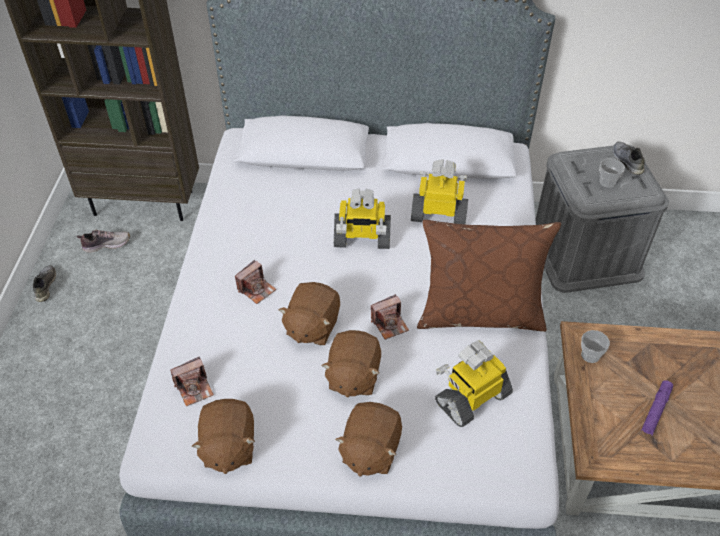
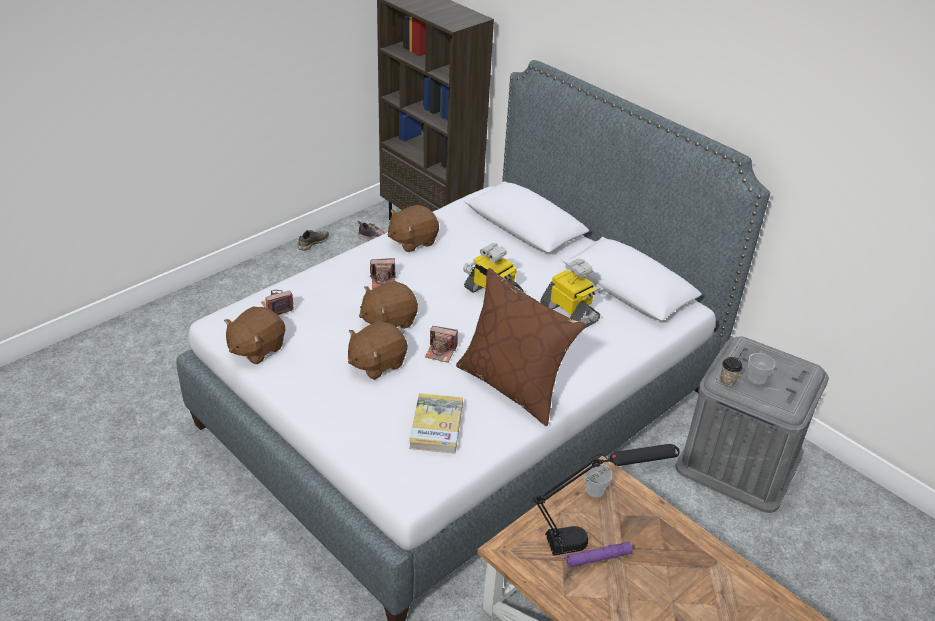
camera: 40 degrees right, 10 degrees down
(194, 388) = (277, 307): camera -> camera turned 135 degrees clockwise
(369, 450) = (331, 406): brown plush toy -> brown plush toy (412, 241)
(472, 397) = (436, 426): toy robot -> book
(593, 197) = (727, 381): none -> cup
(626, 161) = (798, 375): grey shoe -> none
(634, 395) = (593, 537): none -> black table lamp

